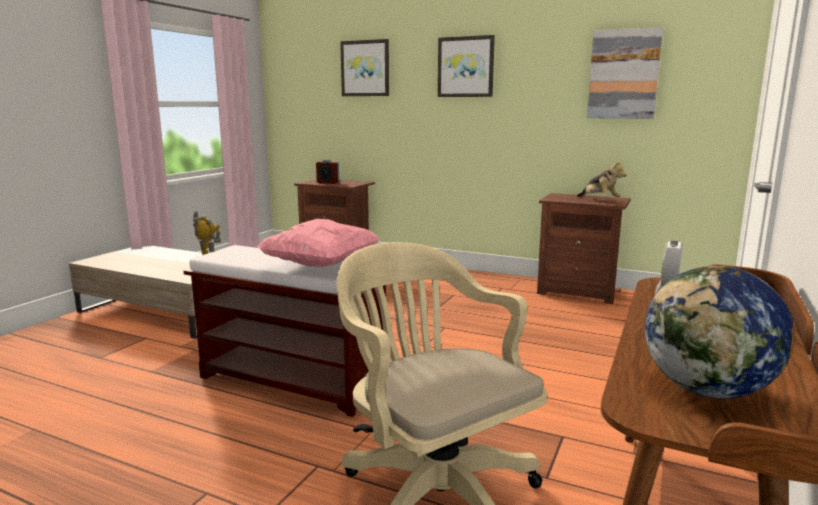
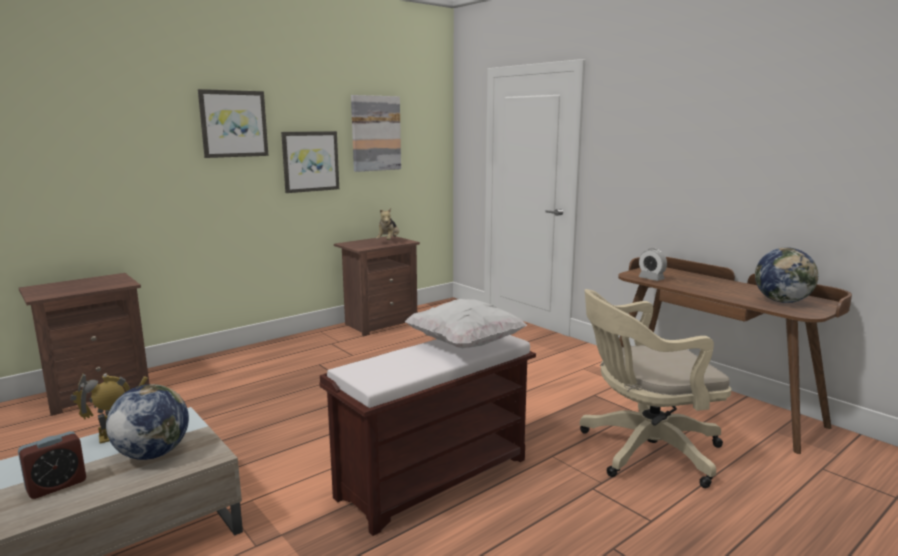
camera: 65 degrees left, 0 degrees up
(189, 268) = (152, 454): none -> globe
(320, 265) = (465, 344): pink pillow -> white pillow
(328, 182) = (74, 288): alarm clock -> alarm clock (56, 486)
(365, 68) = (87, 122): picture -> picture (310, 161)
(599, 200) = (388, 241): plush toy -> plush toy turned 105 degrees clockwise

